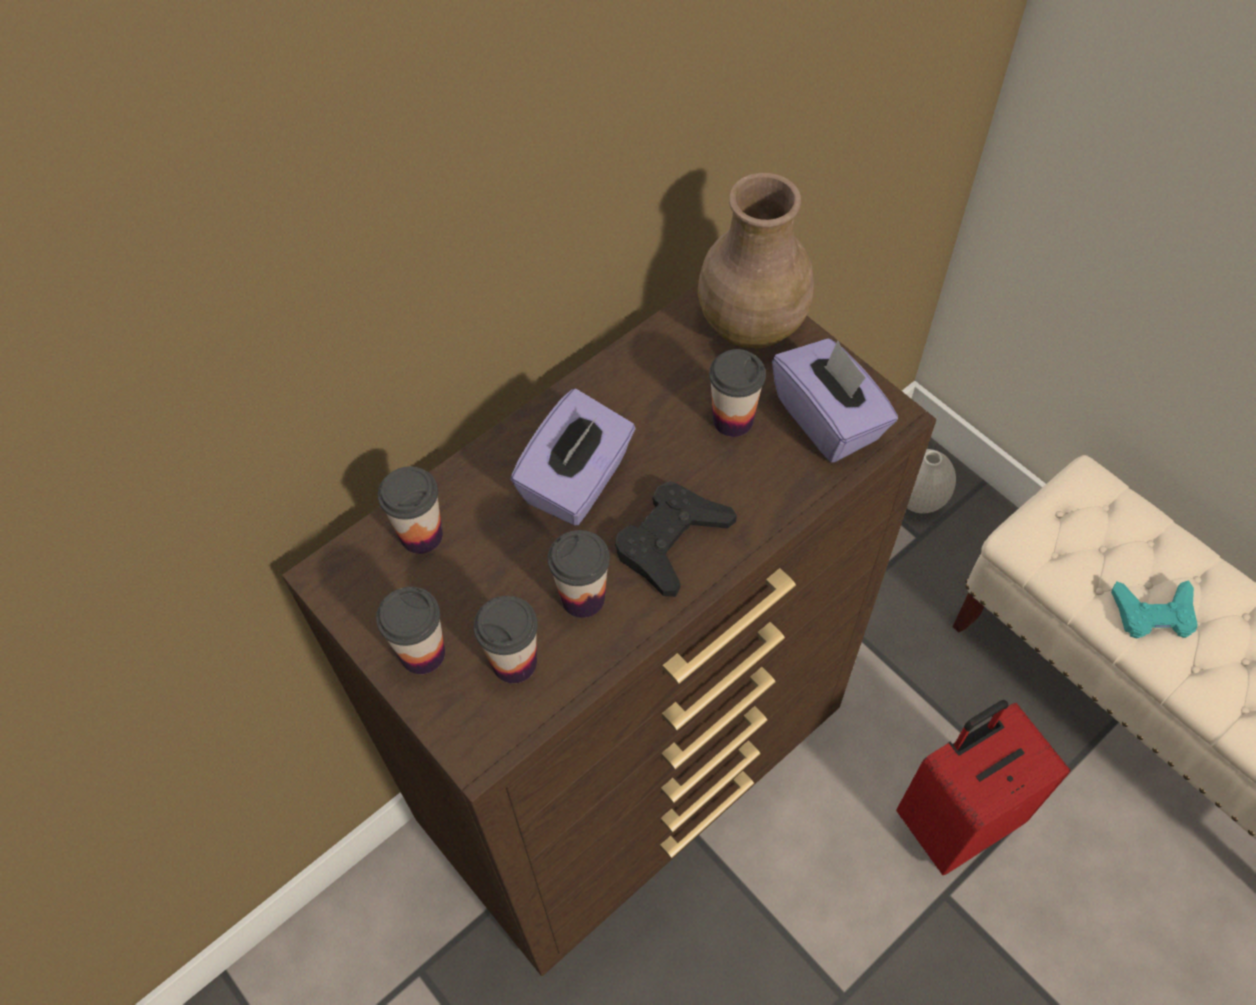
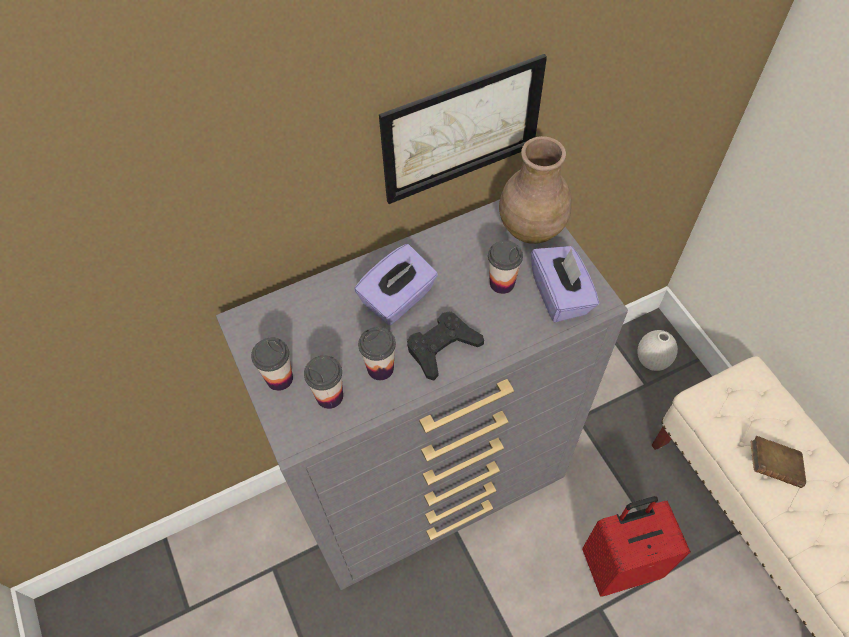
camera: 15 degrees right, 0 degrees up
(421, 535) = (299, 310): cup -> none
(625, 188) = (462, 130): none -> picture
(637, 773) = (431, 485): brown dresser -> grey dresser
(1153, 613) = (772, 467): turquoise game controller -> brown book

